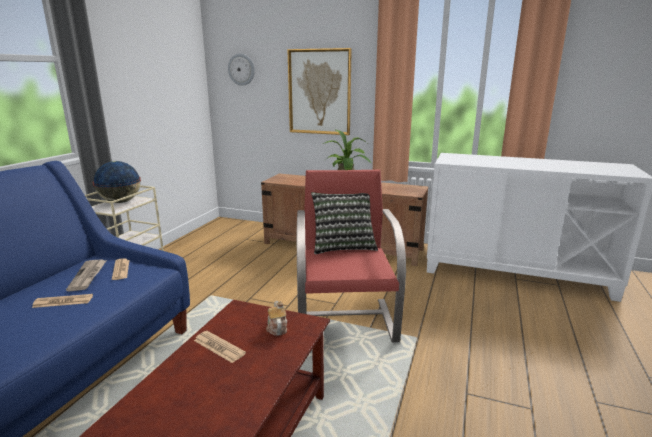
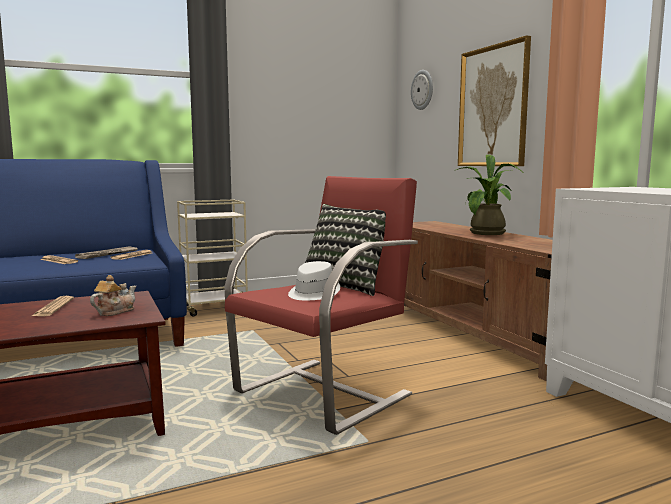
camera: 45 degrees right, 10 degrees down
(121, 202) = (215, 213): globe -> none
(355, 261) = (312, 293): none -> white hat

